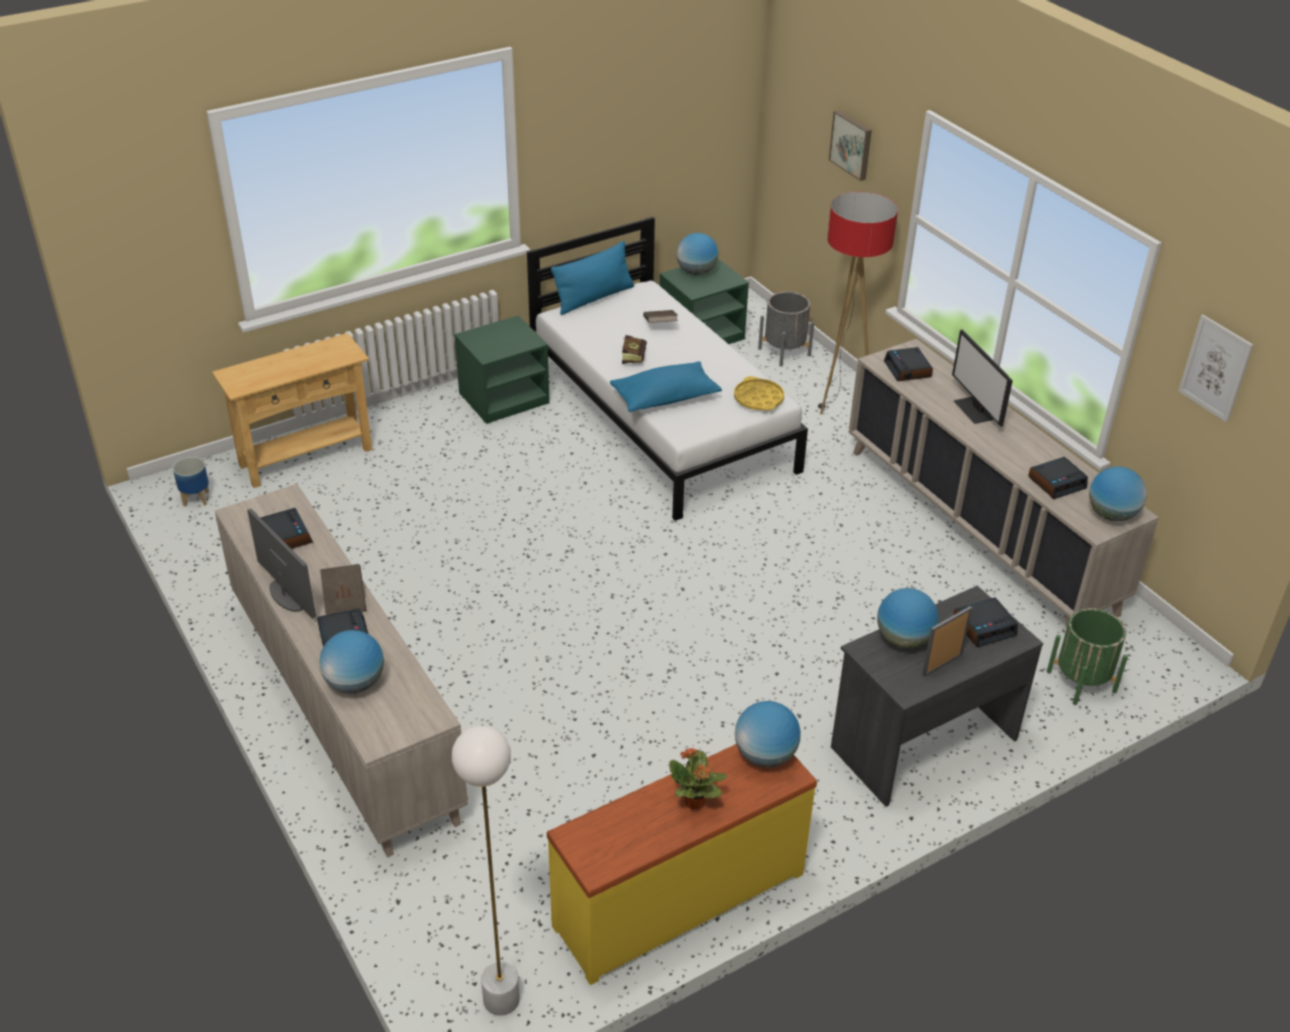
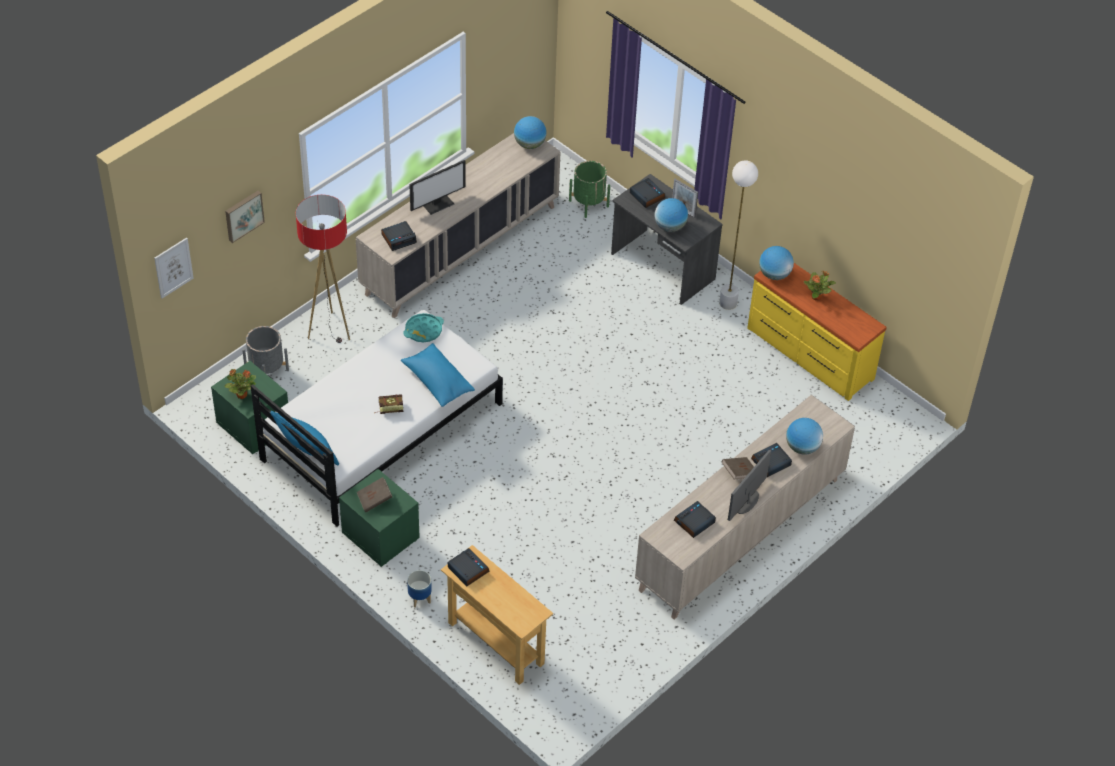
camera: 105 degrees left, 10 degrees up
(196, 498) = (568, 697): planter -> planter (419, 598)
(501, 999) = (898, 411): white floor lamp -> white floor lamp (728, 303)
(660, 325) = (340, 399): brown book -> brown book (375, 500)
(696, 272) = (241, 395): globe -> potted plant
(758, 399) = (423, 330): yellow tray -> turquoise tray
(1057, 482) = (505, 166): alarm clock -> alarm clock (467, 570)
(1215, 368) = (508, 45): picture -> picture (173, 267)

